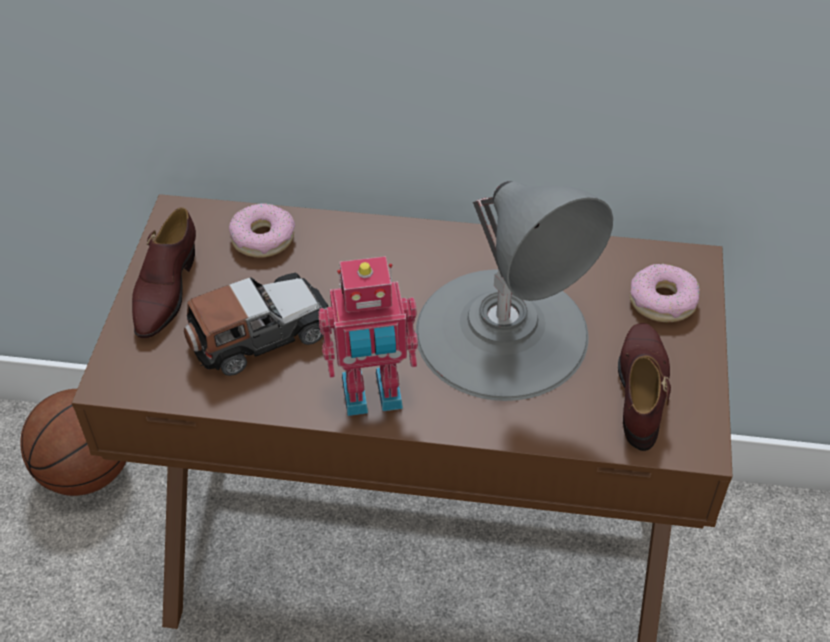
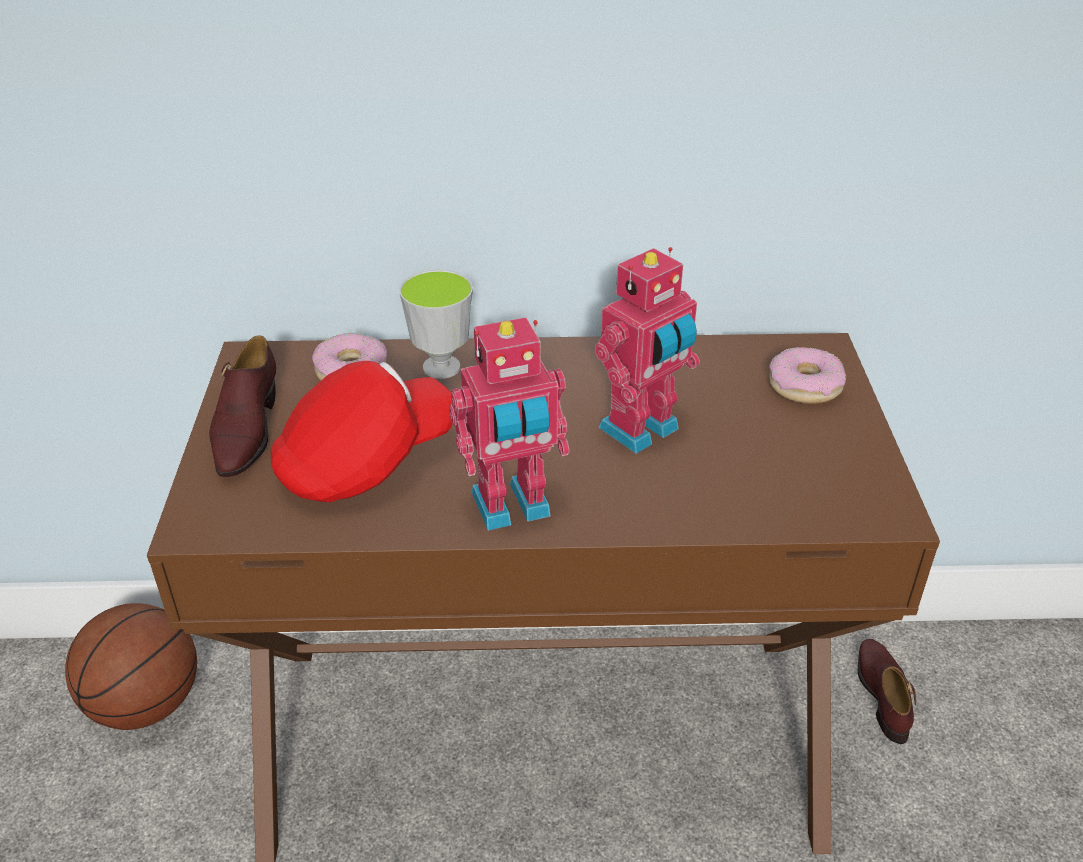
camera: 10 degrees left, 10 degrees down
(259, 335) = (366, 461): toy car -> red cap
(341, 244) = (441, 367): none -> cup
(502, 332) = (642, 431): grey table lamp -> toy robot
(641, 390) = (812, 469): brown shoe -> brown shoe (883, 694)

